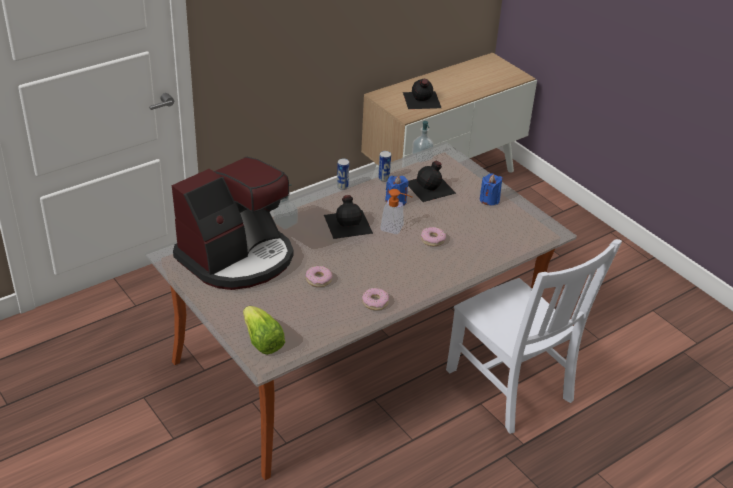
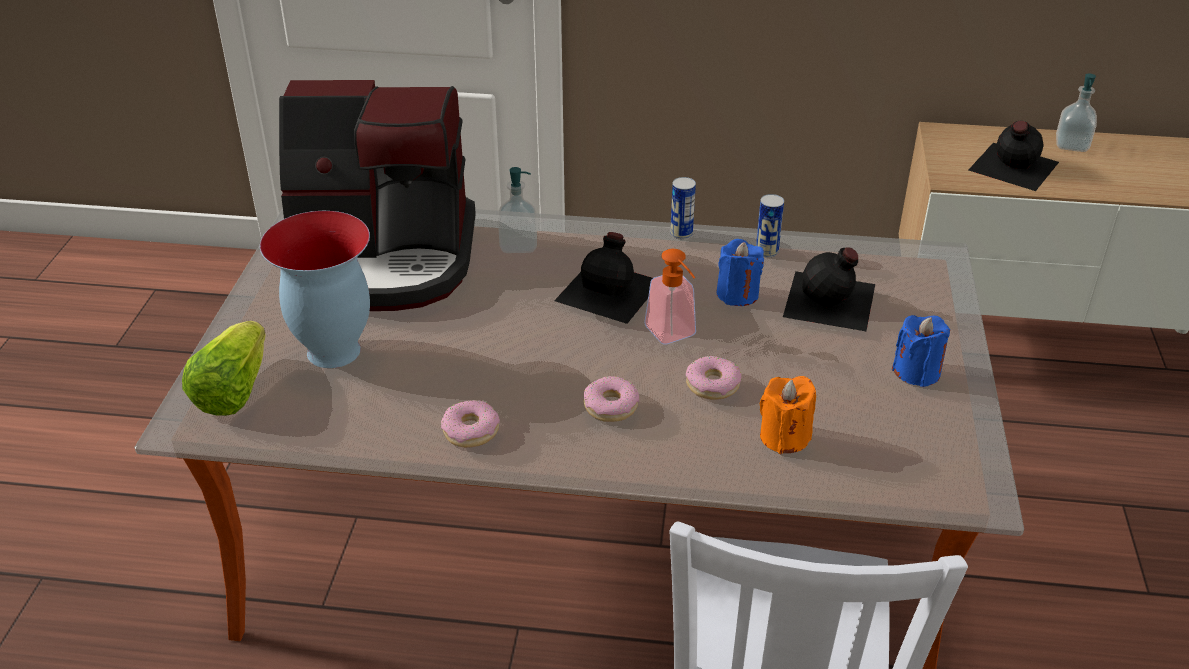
camera: 45 degrees right, 0 degrees up
(278, 305) = (333, 352): none -> vase
(318, 280) = (441, 348): donut -> donut (610, 406)
(422, 158) = (881, 249): soap dispenser -> soap dispenser (1071, 145)
(478, 245) = (784, 437): none -> orange candle

